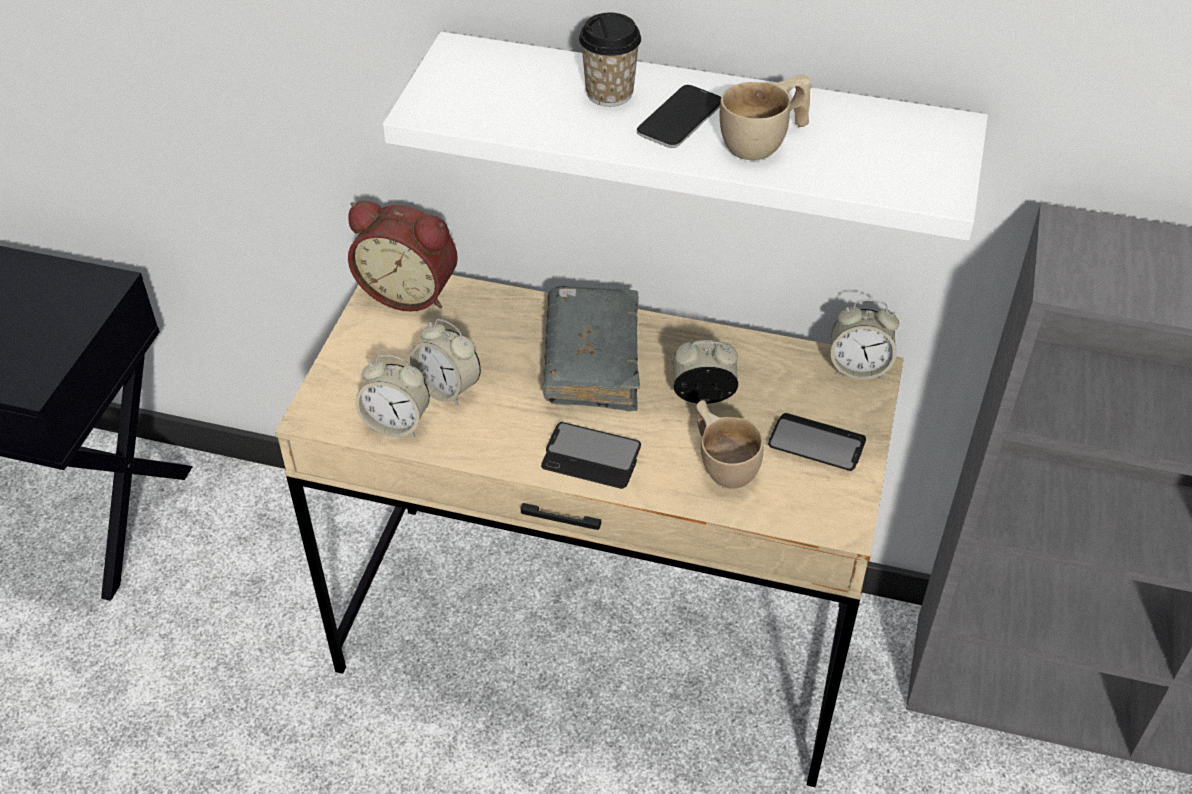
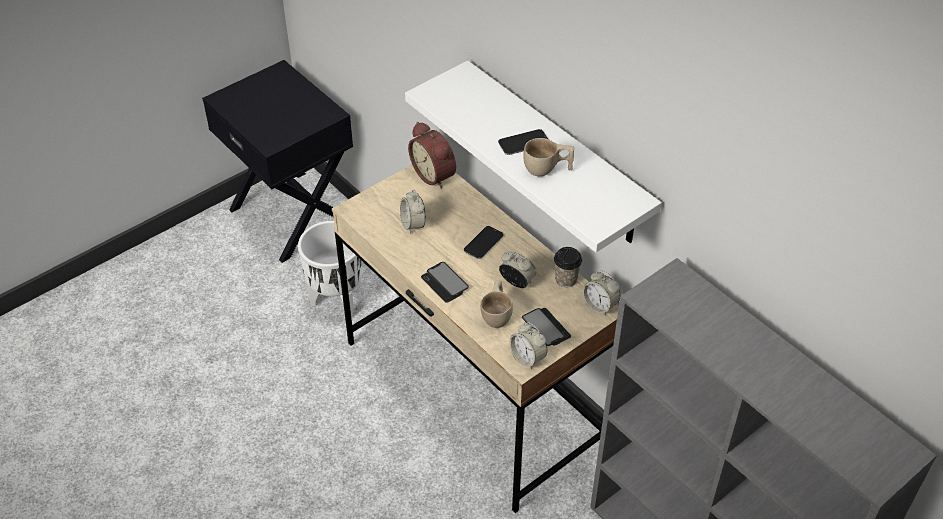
camera: 35 degrees right, 0 degrees up
(261, 612) = (337, 301): none -> white planter
(396, 423) = (380, 229): alarm clock -> alarm clock (527, 358)
(592, 361) = (483, 243): grey book -> phone
(609, 93) = (506, 119): cup -> cup (566, 279)

